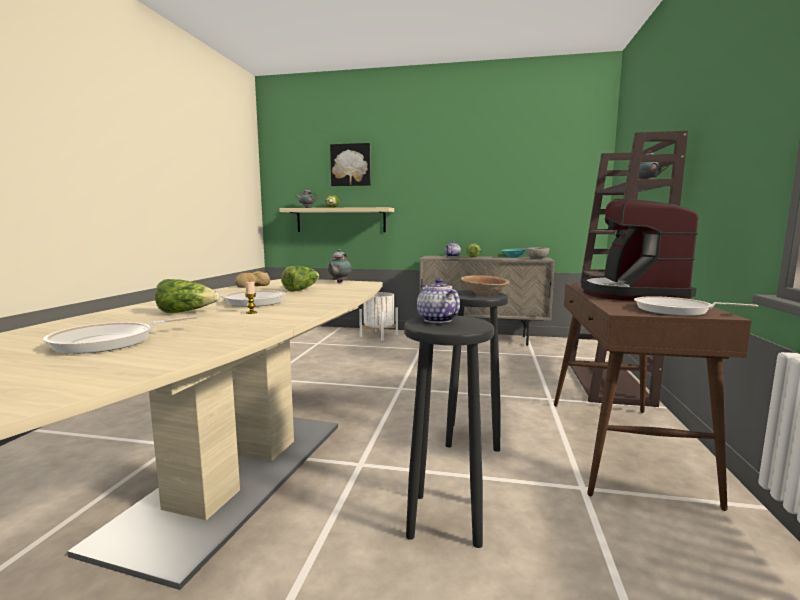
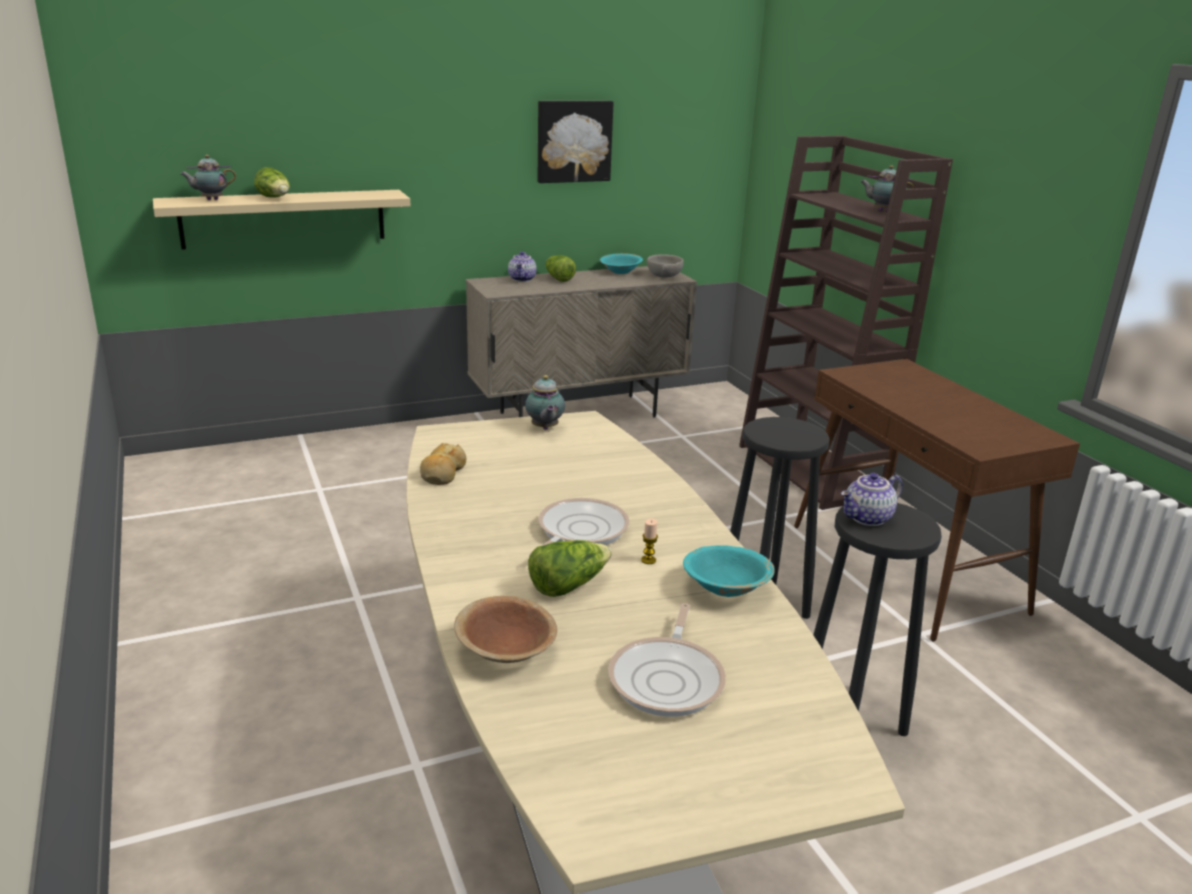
camera: 35 degrees left, 15 degrees up
(257, 325) = (726, 588): none -> turquoise bowl
(301, 289) = (549, 469): lettuce -> none
(351, 165) = (299, 98): picture -> picture (573, 141)
(379, 335) = (404, 443): white planter -> none
(436, 320) = (868, 518): teapot -> teapot turned 60 degrees counterclockwise
(484, 294) = (793, 429): brown bowl -> brown bowl (506, 651)
(631, 294) = (928, 397): coffee machine -> none
(676, 311) = (1013, 435): frying pan -> none

